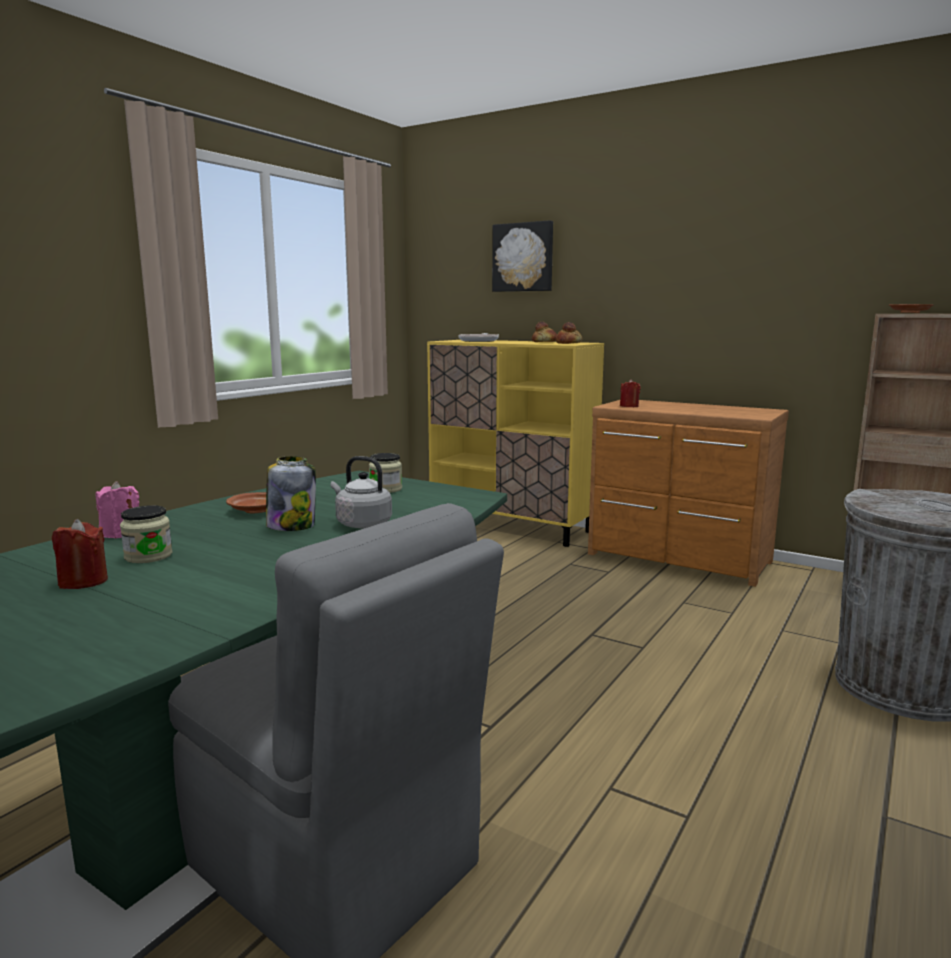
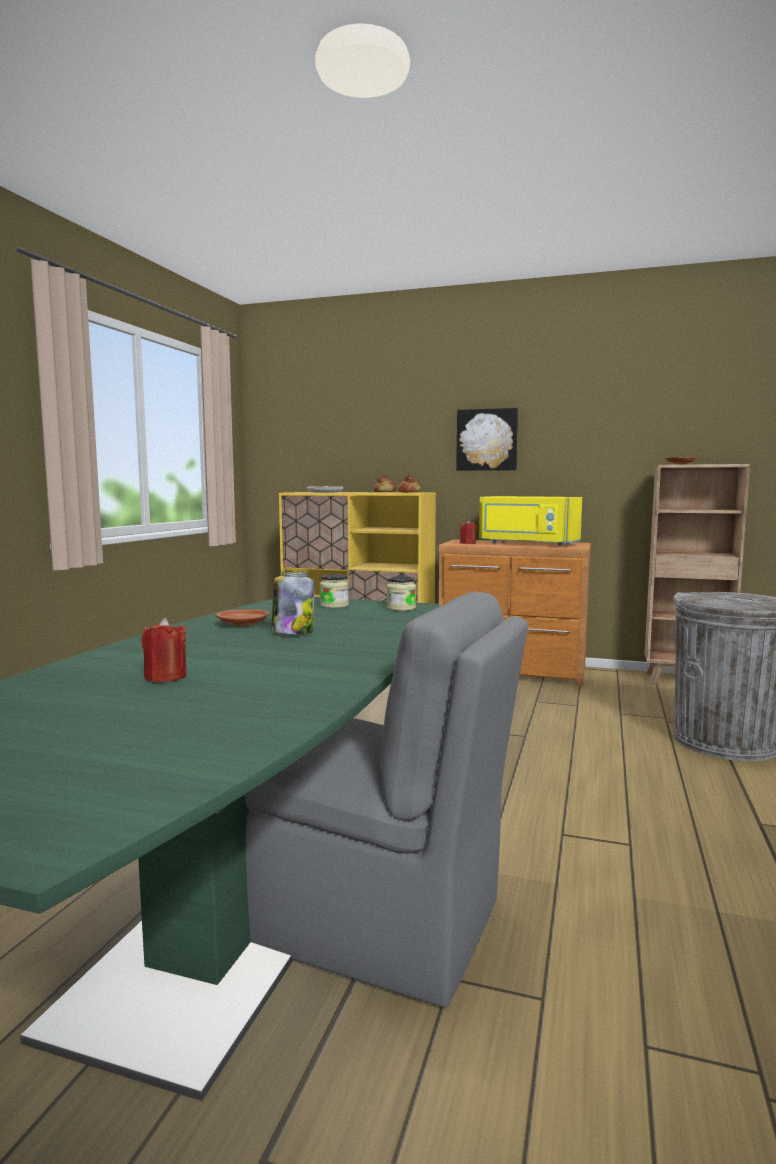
camera: 15 degrees left, 5 degrees down
(120, 533) = (140, 645): pink candle -> none
(148, 556) = (196, 658): jar -> jar (401, 608)
(361, 524) = (351, 627): grey kettle -> none
(523, 257) = (359, 420): picture -> picture (487, 440)
(702, 409) = (527, 544): none -> yellow microwave

